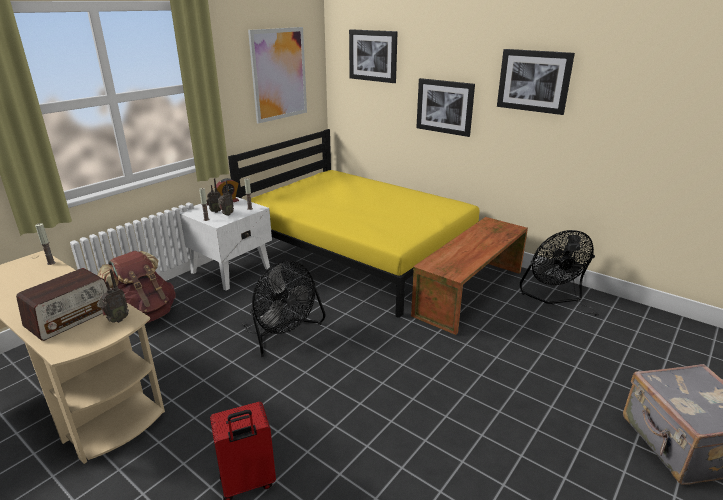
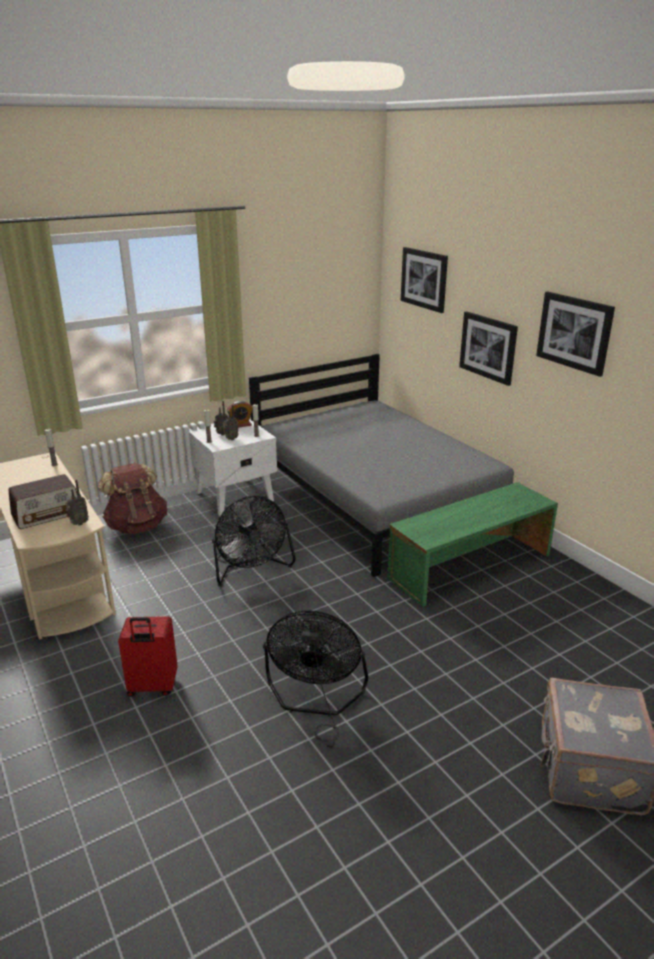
camera: 20 degrees right, 0 degrees up
(279, 74) = (318, 293): picture -> none
(357, 252) = (374, 499): yellow bed -> grey bed
(469, 291) = (470, 565): brown bench -> green bench
(561, 297) = (577, 592): black fan -> black fan (316, 703)

